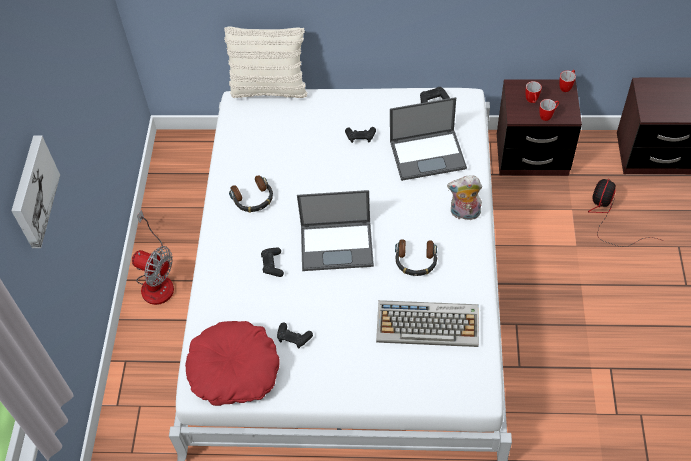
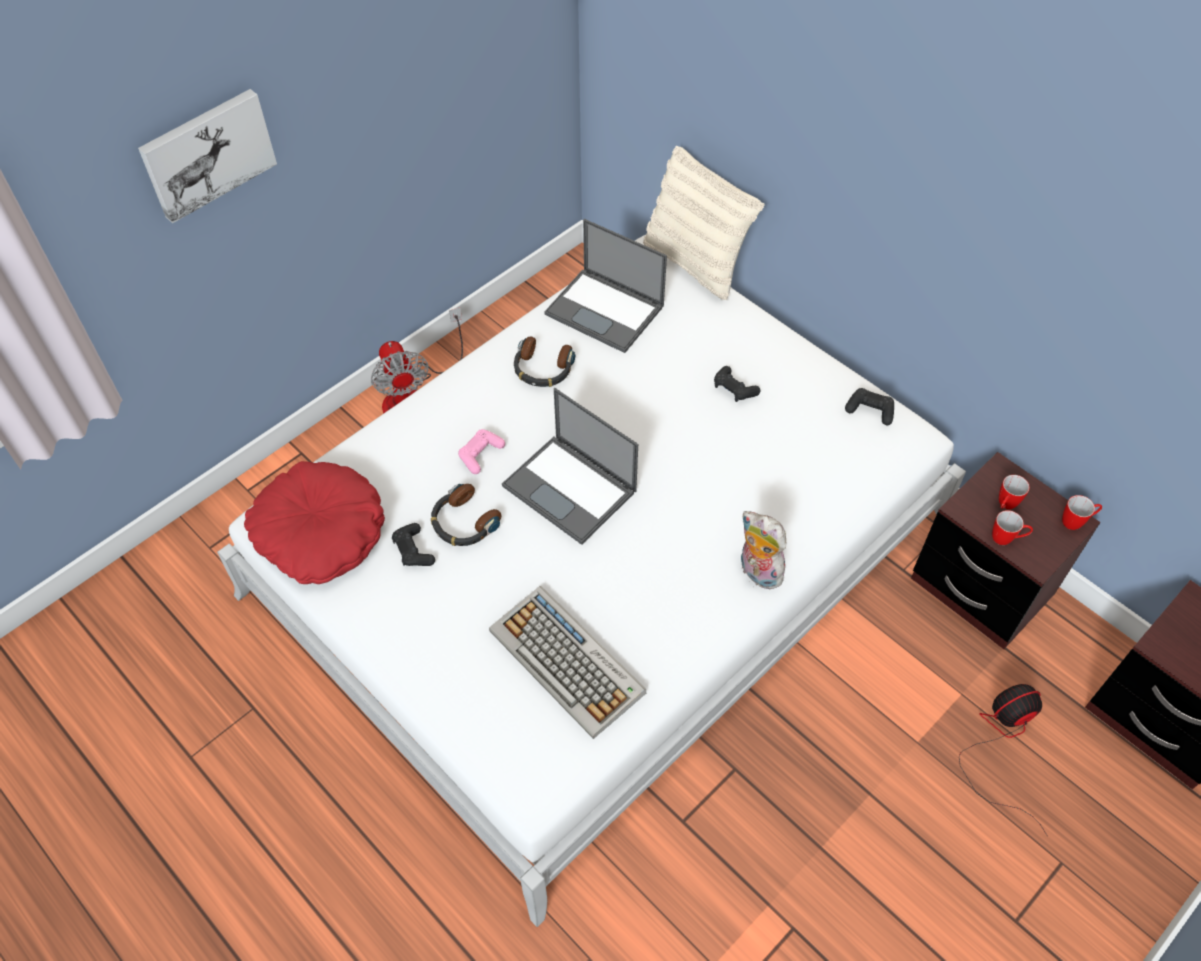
camera: 40 degrees right, 0 degrees up
(272, 265) = (480, 454): black game controller -> pink game controller
(415, 261) = (636, 579): headphones -> headphones (463, 522)
(428, 154) = (791, 468): laptop -> laptop (606, 310)

